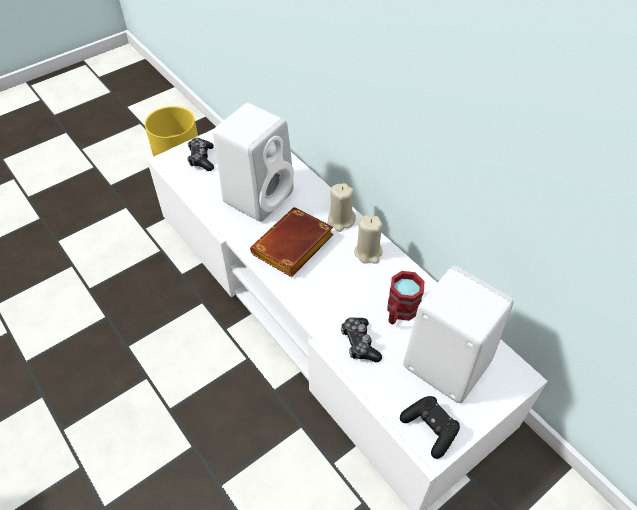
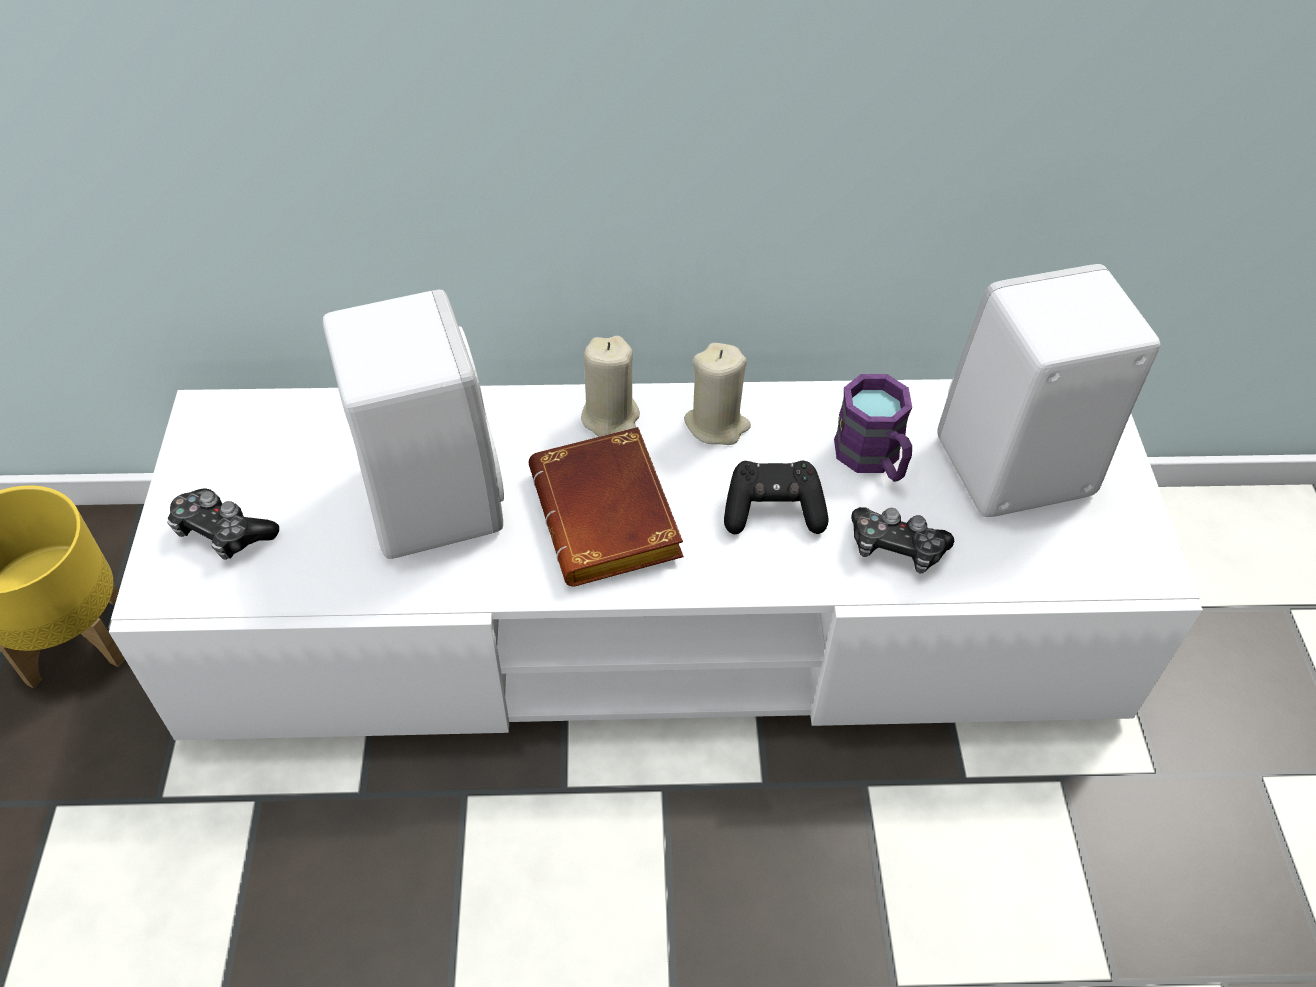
camera: 55 degrees left, 0 degrees up
(400, 312) = (873, 459): red mug -> purple mug
(430, 429) = (1115, 556): black game controller -> black game controller (773, 510)

